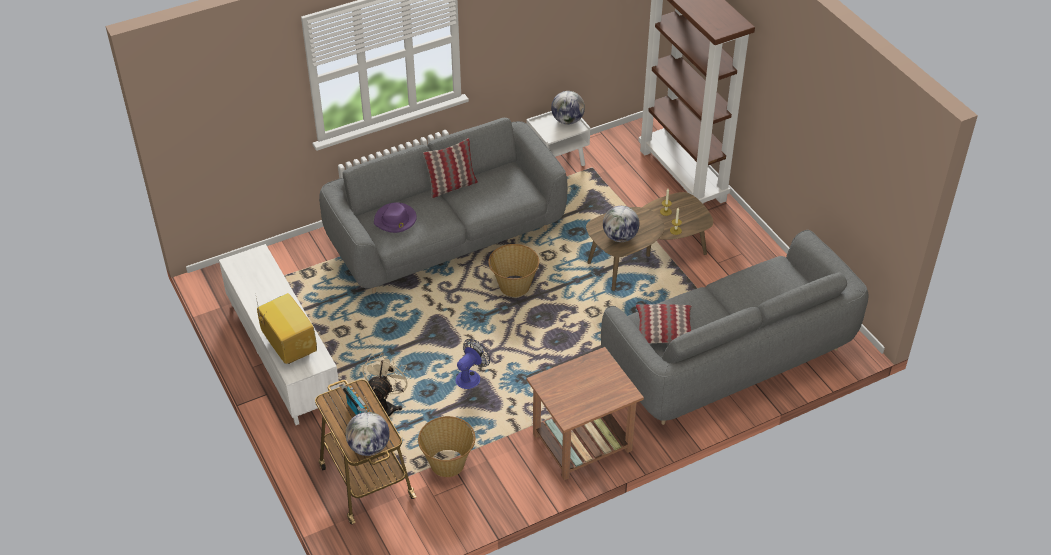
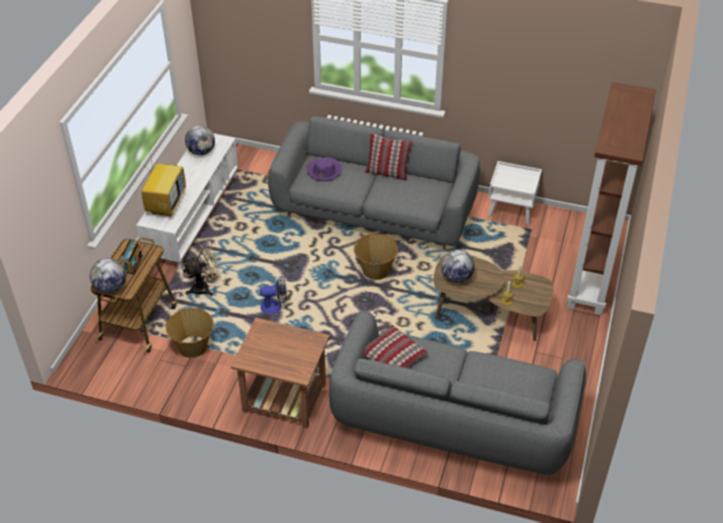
camera: 45 degrees right, 0 degrees up
(567, 120) = (526, 179): globe -> globe (201, 152)

